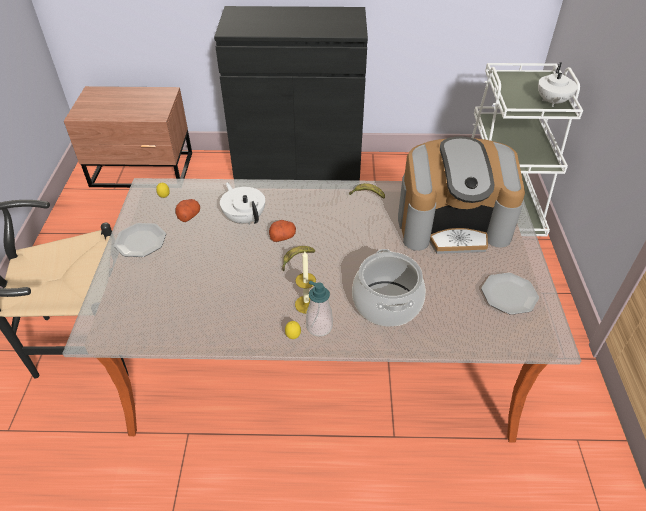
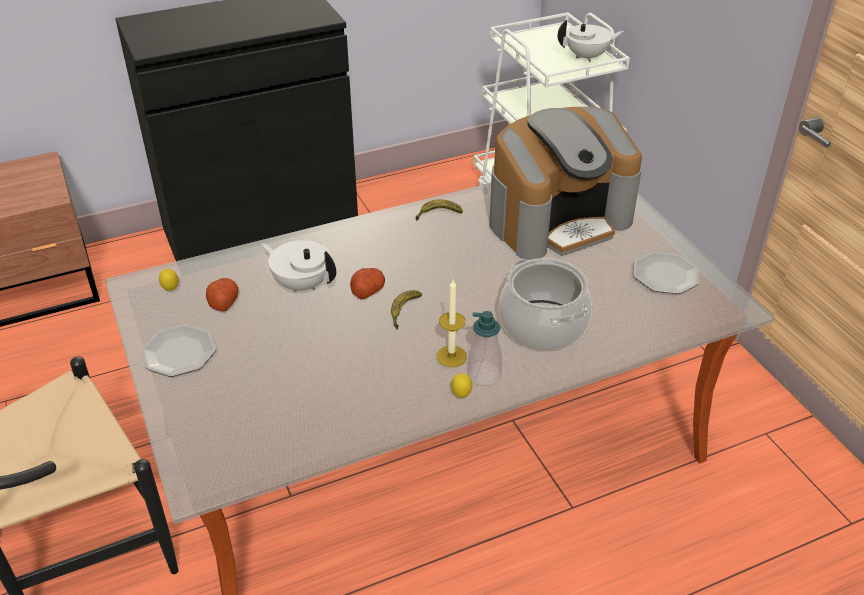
camera: 25 degrees left, 5 degrees down
(552, 102) = (587, 57): white teapot -> white teapot turned 90 degrees counterclockwise

